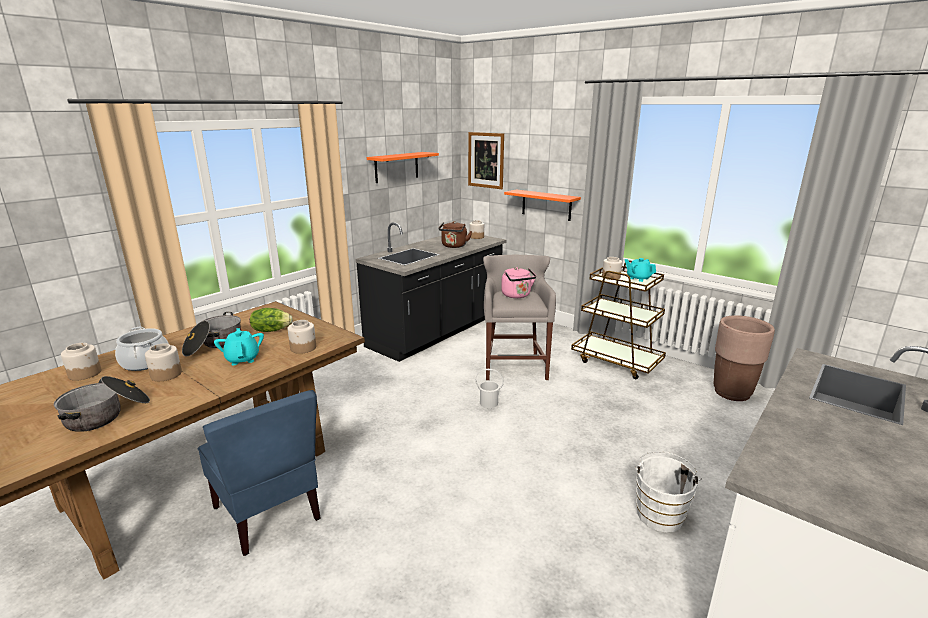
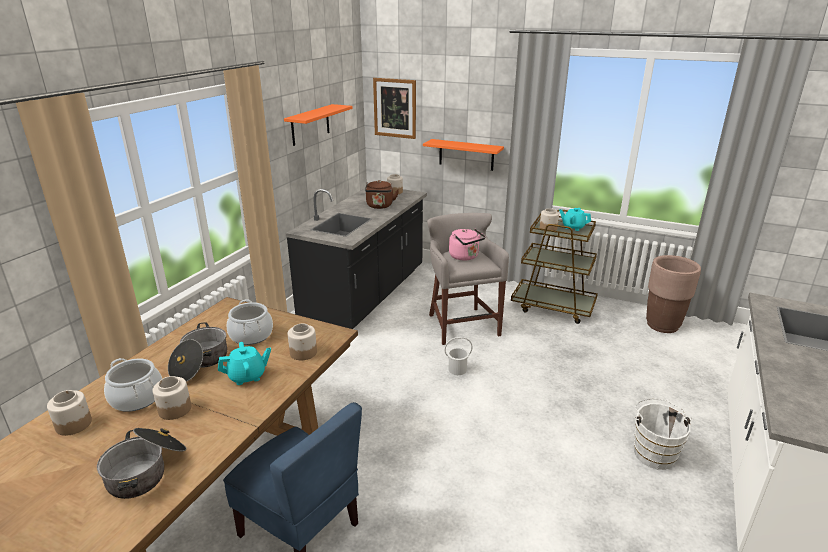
camera: 15 degrees left, 5 degrees up
(243, 359) = (247, 376): turquoise teapot -> turquoise teapot turned 105 degrees clockwise
(271, 330) = (251, 335): lettuce -> cooking pot

